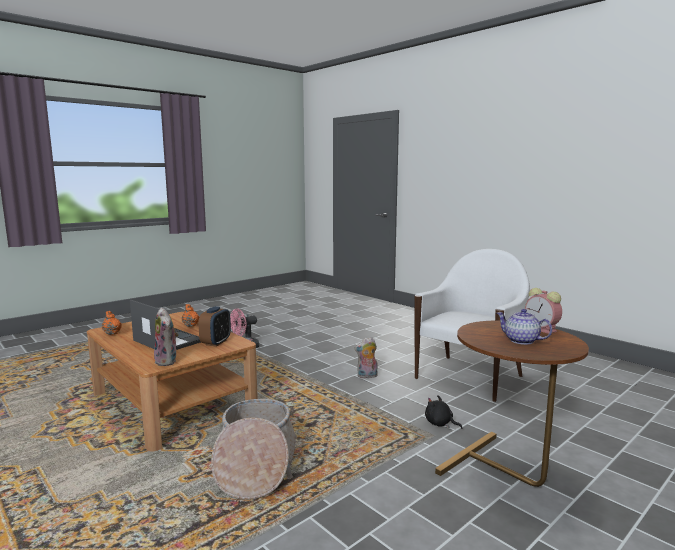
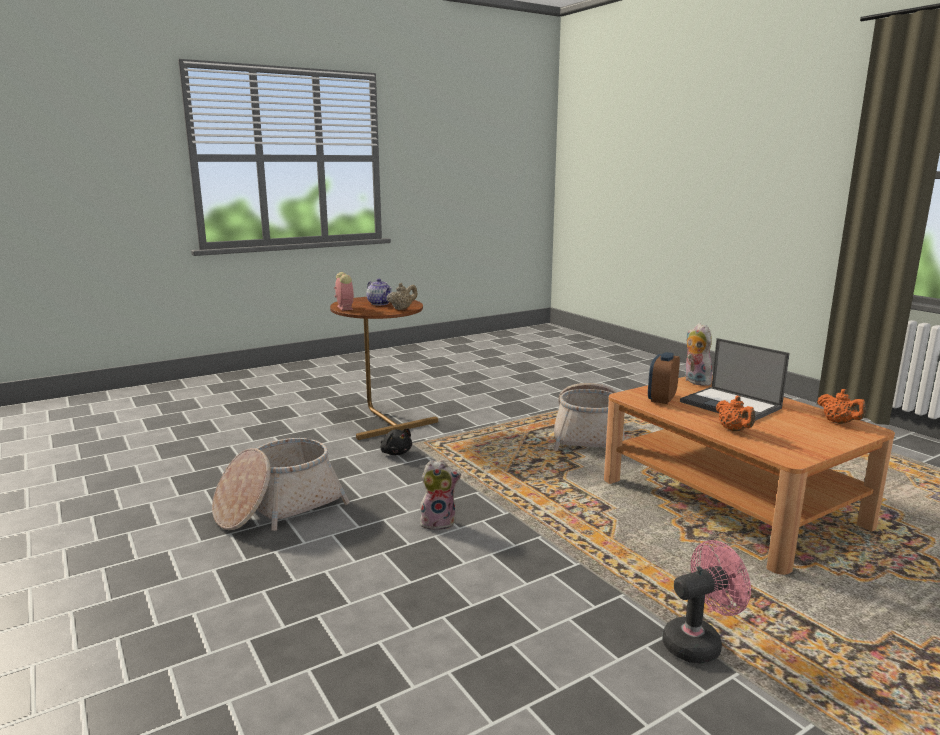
camera: 170 degrees left, 5 degrees up
(470, 377) = (278, 507): white armchair -> basket
(475, 331) = (402, 309): none -> beige teapot

